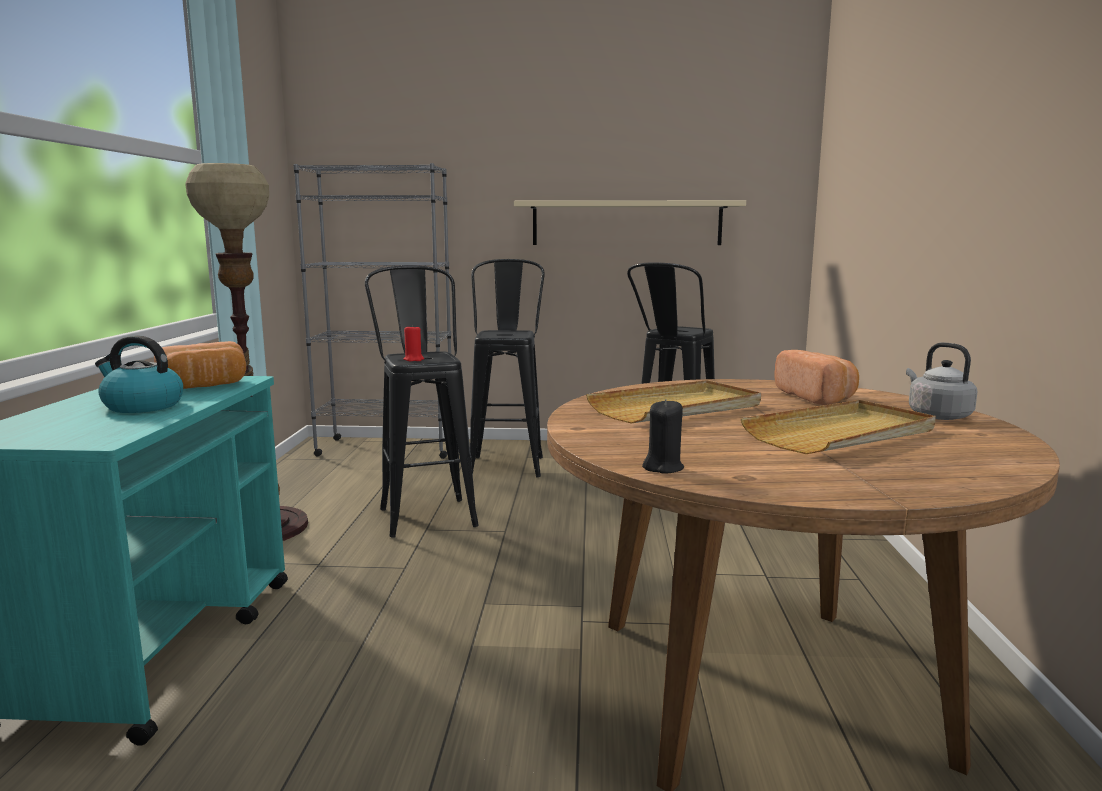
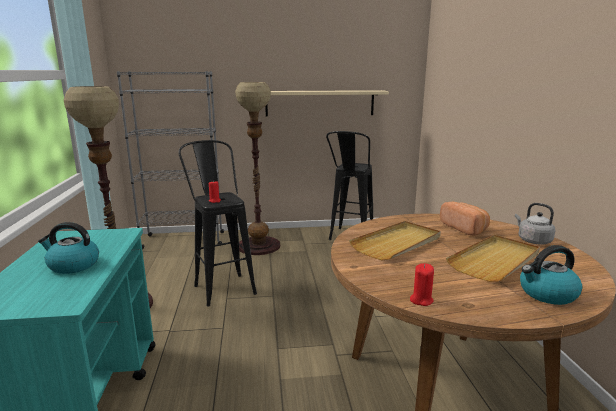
camera: 10 degrees left, 5 degrees up
(205, 387) = (104, 242): bread -> none
(507, 462) = (259, 246): black stool -> floor lamp
(663, 467) = (421, 300): black candle -> red candle
(907, 474) = (547, 294): none -> kettle

